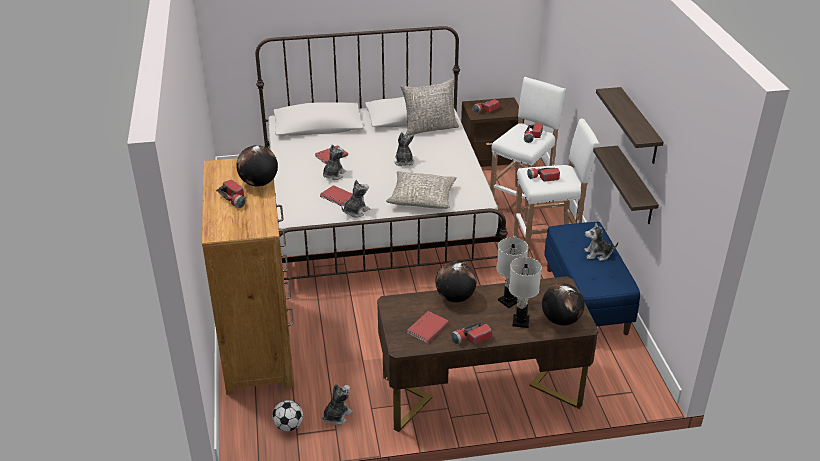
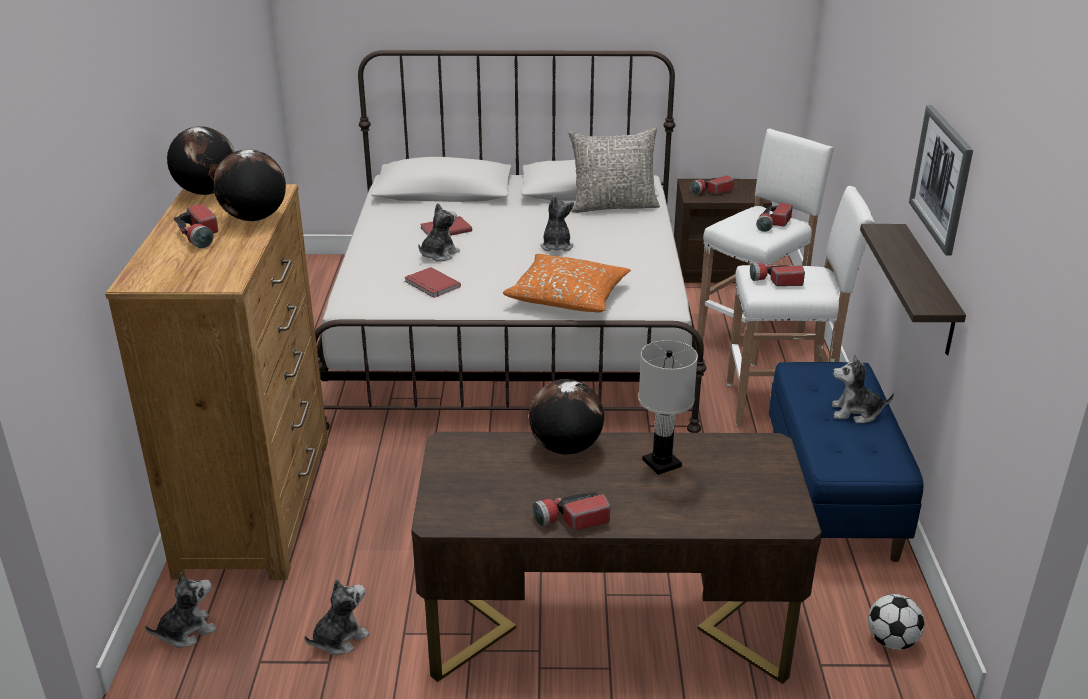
camera: 10 degrees right, 5 degrees down
(288, 426) = (251, 645): football -> football (891, 641)
(355, 211) = (453, 306): plush toy -> plush toy (187, 631)
(422, 198) = (568, 297): grey pillow -> orange pillow
(426, 328) = (497, 492): red book -> none
(521, 321) = (675, 500): white table lamp -> none
(560, 320) = (751, 506): globe -> globe (207, 192)
(639, 126) = (941, 178): shelf -> picture

